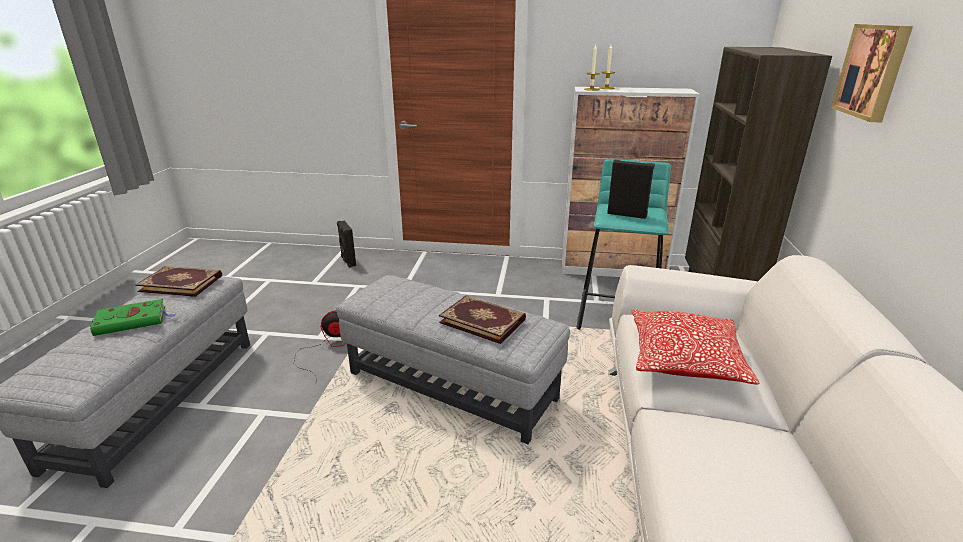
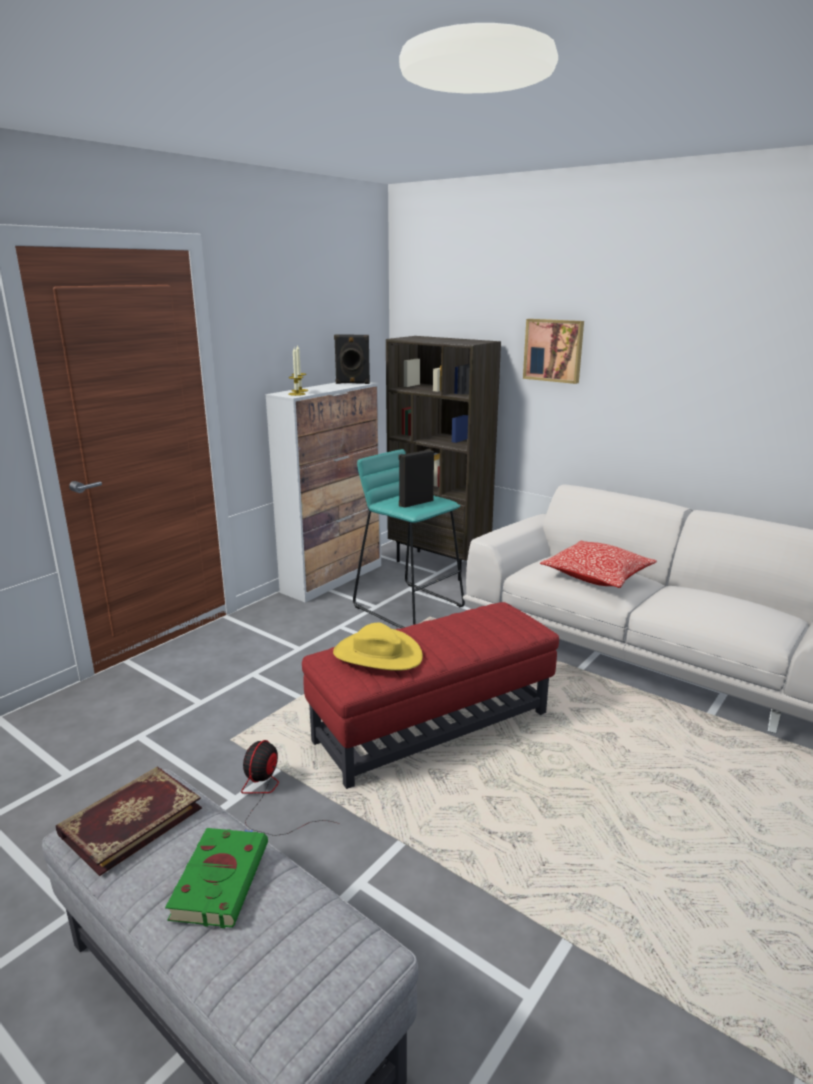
camera: 60 degrees left, 5 degrees down
(348, 261) = (51, 727): black speaker -> black speaker (352, 383)
(399, 294) = (377, 654): none -> yellow hat
(451, 386) = (432, 727): grey ottoman -> red ottoman
(483, 320) = (476, 628): book -> none

